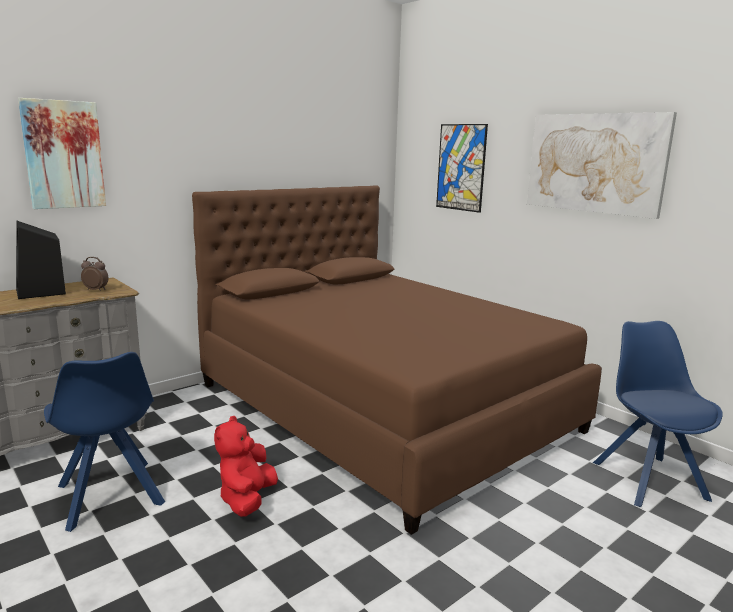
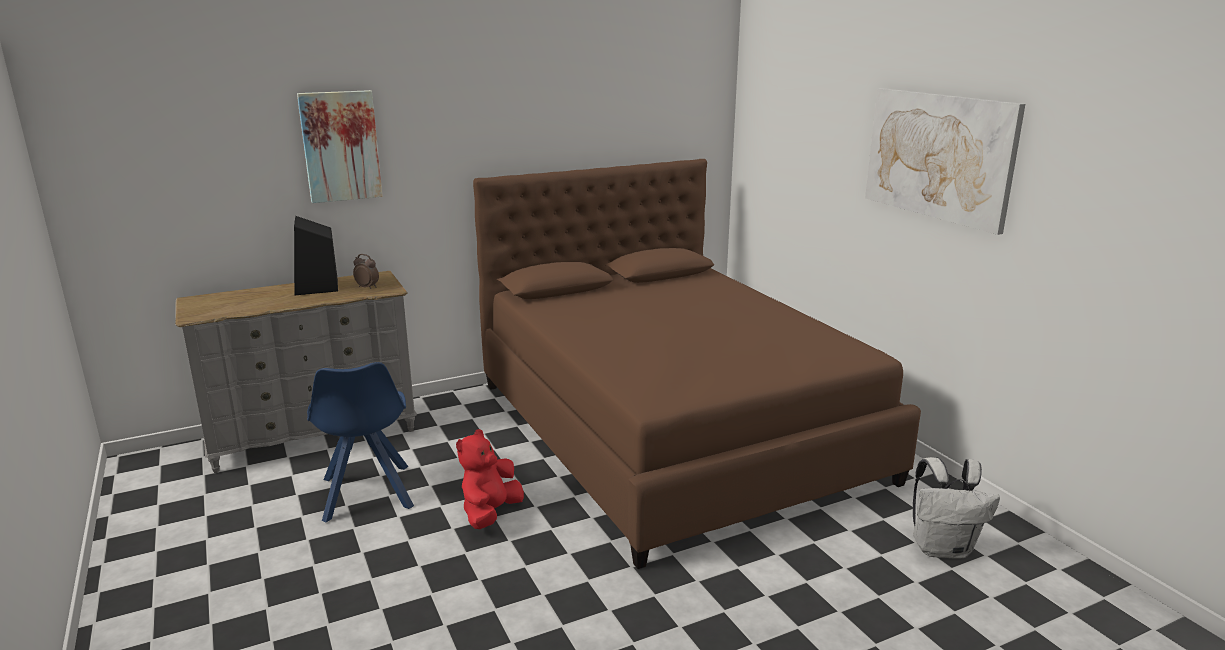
camera: 15 degrees right, 5 degrees up
(461, 167) = (800, 143): picture -> none
(648, 479) = (942, 548): blue chair -> white backpack

